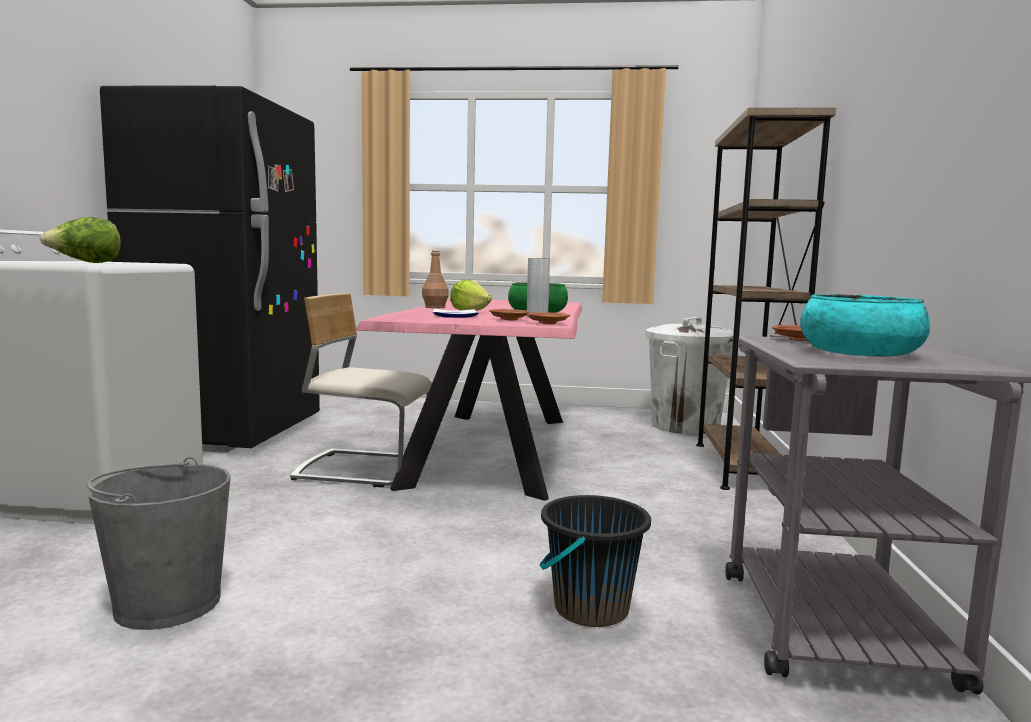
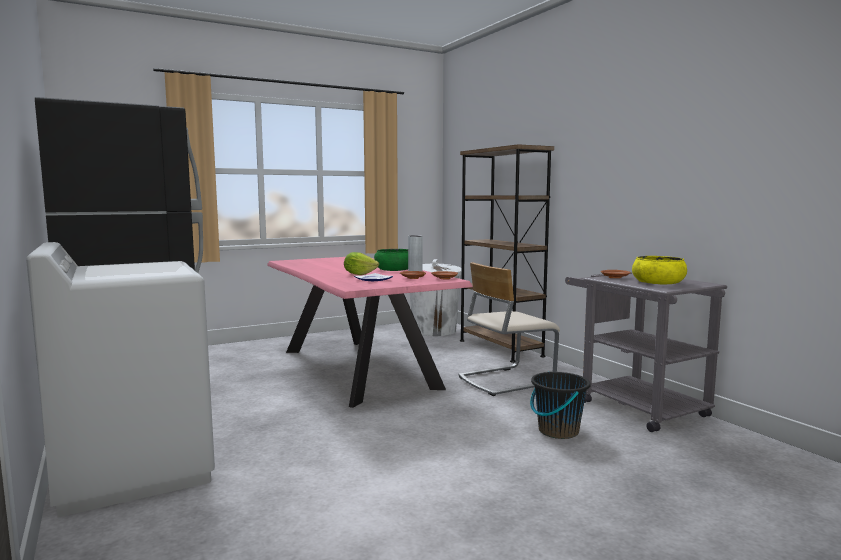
camera: 35 degrees left, 0 degrees up
(86, 262) = (166, 272): lettuce -> none
(167, 603) = (368, 501): grey bucket -> none
(363, 469) = (304, 400): beige chair -> beige chair (505, 380)
(435, 307) = (317, 272): brown bottle -> none
(859, 353) = (658, 282): turquoise bowl -> yellow bowl

